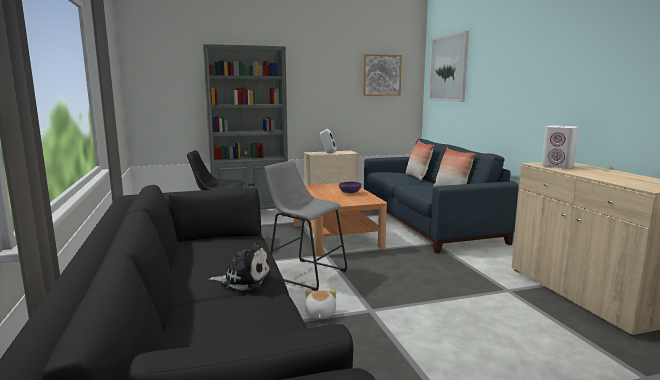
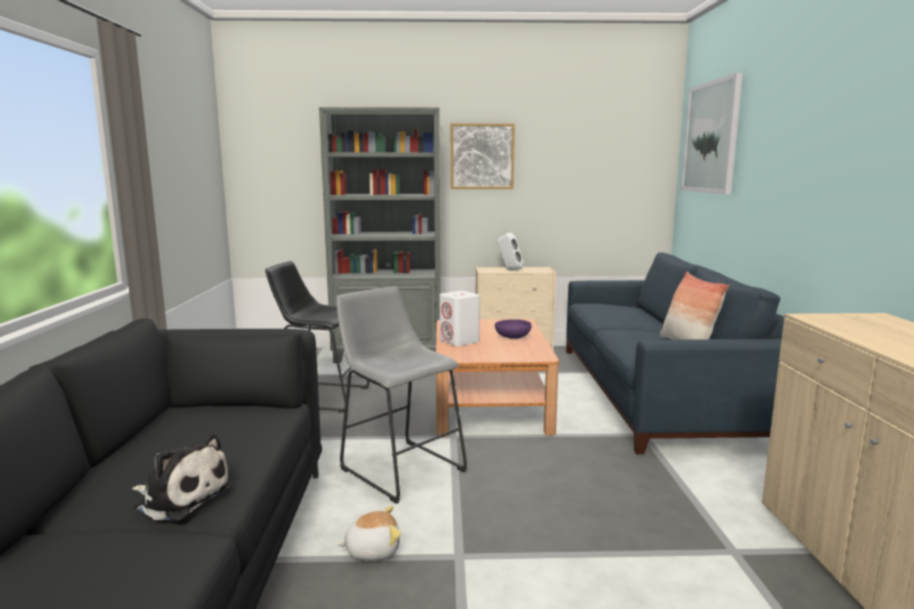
camera: 15 degrees right, 0 degrees up
(319, 314) = (372, 550): plush toy -> plush toy turned 60 degrees clockwise
(381, 75) = (604, 149): picture -> picture (482, 156)
(417, 177) = (646, 316): pillow -> none
(558, 166) = (855, 325): white speaker -> white speaker (459, 341)

